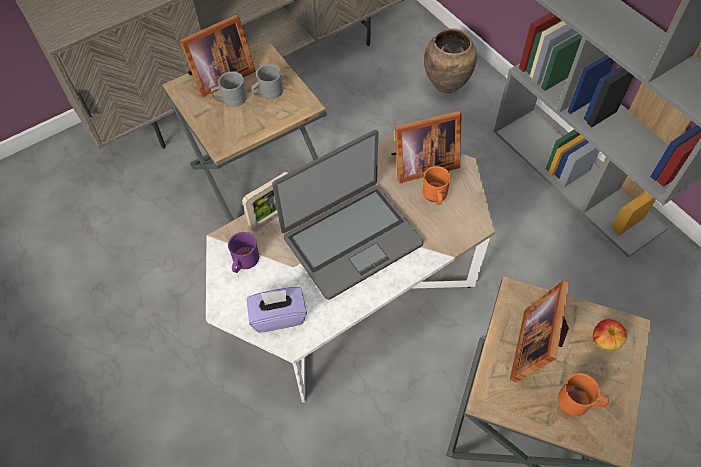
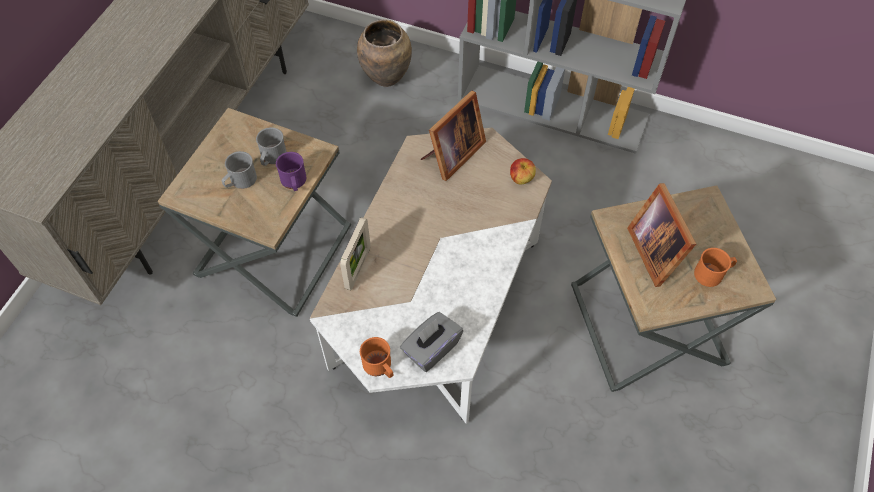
camera: 35 degrees left, 0 degrees up
(219, 77) = (211, 166): picture frame -> none
(244, 262) = (364, 321): purple mug -> purple mug (294, 182)
(278, 316) = (431, 349): purple tissue box -> grey tissue box
(351, 239) = (442, 250): laptop -> none
(435, 196) = (483, 176): orange mug -> orange mug (380, 367)
(604, 341) = (697, 219): apple -> apple (521, 178)

